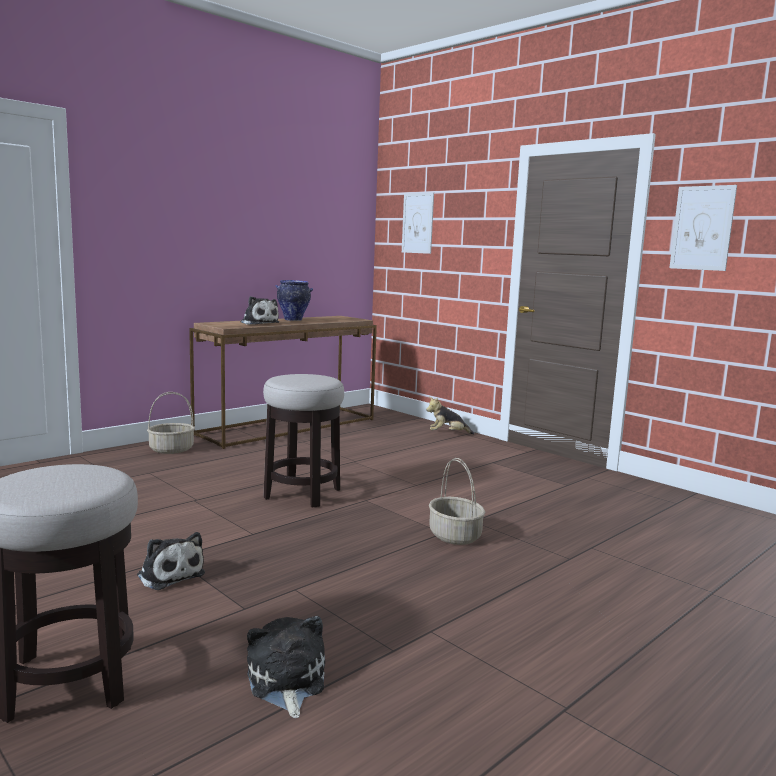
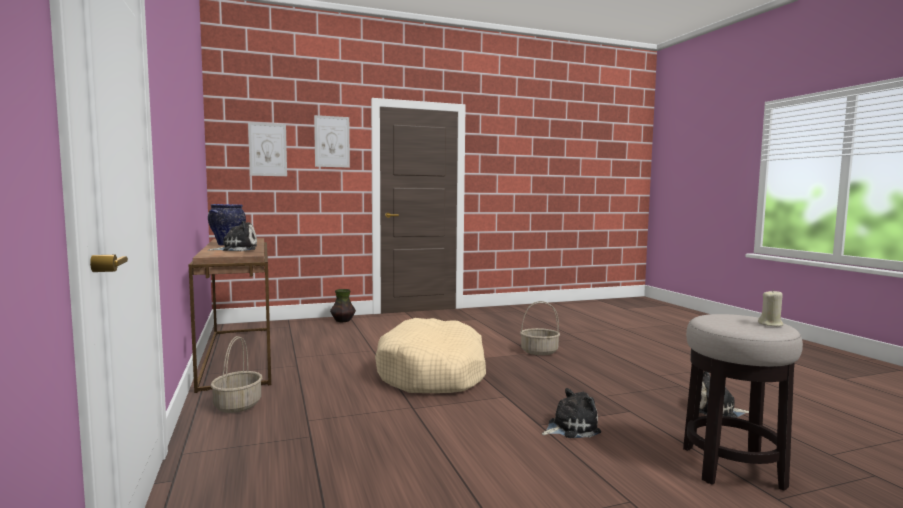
camera: 65 degrees left, 5 degrees down
(31, 490) = (770, 324): none -> beige candle
(302, 494) = (433, 373): stool -> beige dog bed
(447, 434) = (343, 321): plush toy -> vase
(702, 228) = (496, 160): picture -> picture (332, 141)

